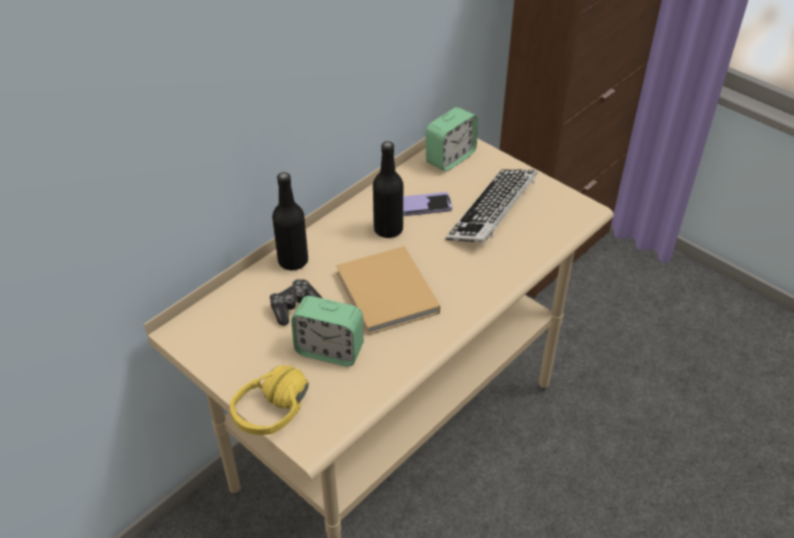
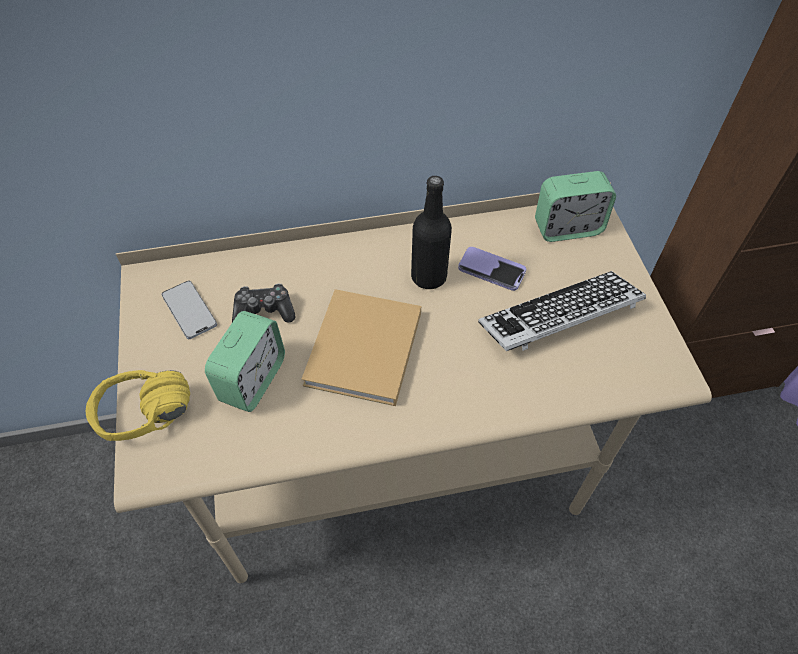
camera: 35 degrees right, 10 degrees up
(237, 334) = (189, 310): none -> phone
(293, 261) = (307, 261): black bottle -> none
(329, 350) = (252, 380): alarm clock -> alarm clock turned 120 degrees counterclockwise

